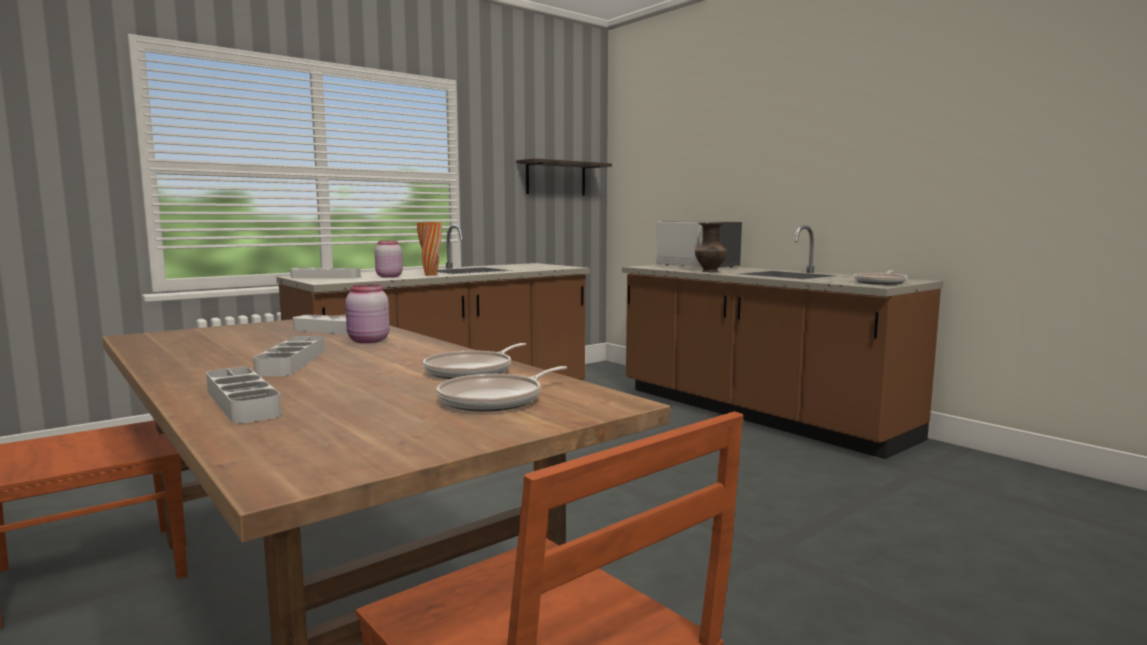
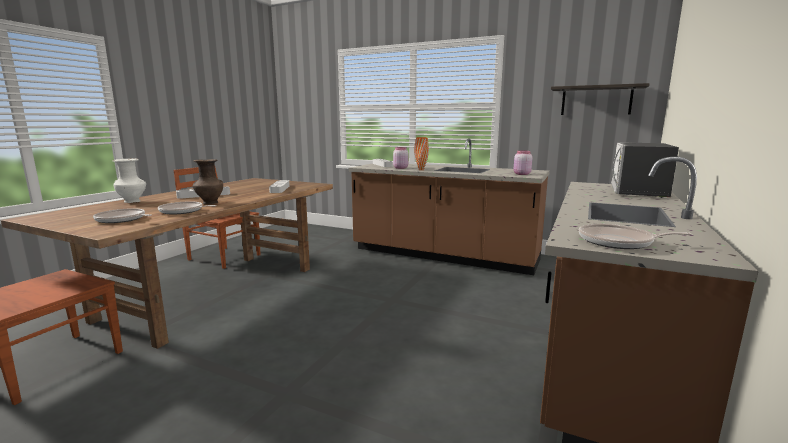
camera: 65 degrees right, 5 degrees up
(242, 402) = (133, 201): grey tray -> white vase
(367, 341) = (255, 194): pink jar -> pink jar (521, 174)
(710, 272) = (586, 196): brown vase -> brown vase (209, 203)

